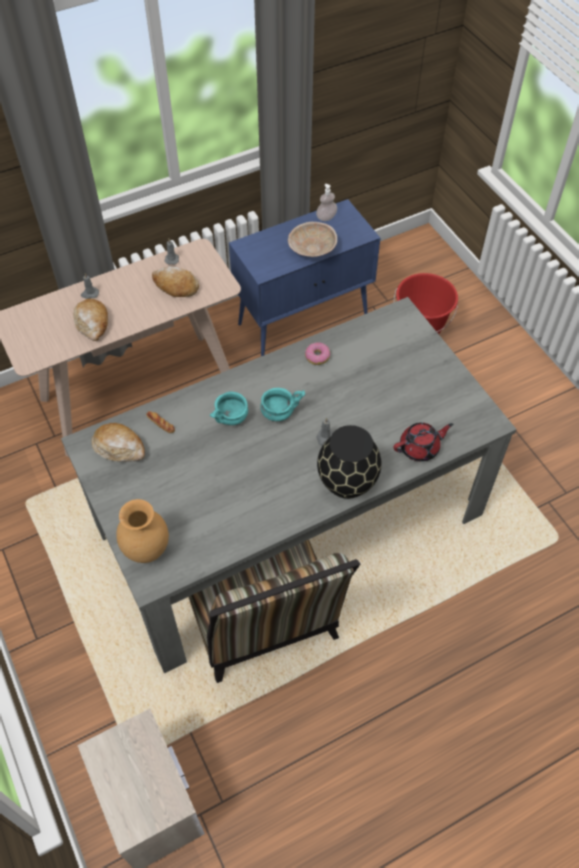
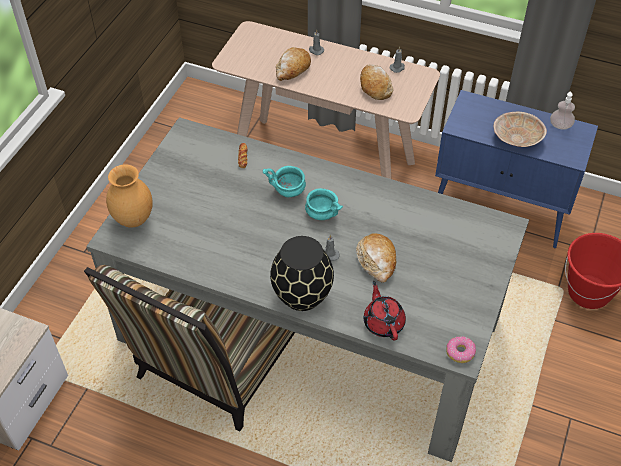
camera: 50 degrees right, 5 degrees down
(119, 448) = (201, 150): bread -> bread (377, 261)
(317, 356) = (400, 202): donut -> donut (460, 352)
(420, 448) = (383, 322): red teapot -> red teapot turned 135 degrees counterclockwise

